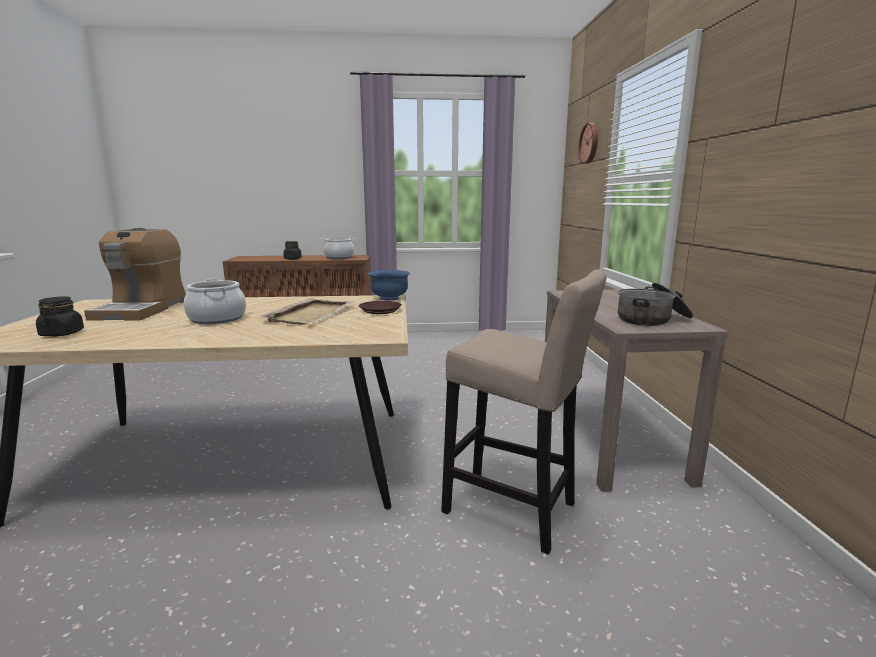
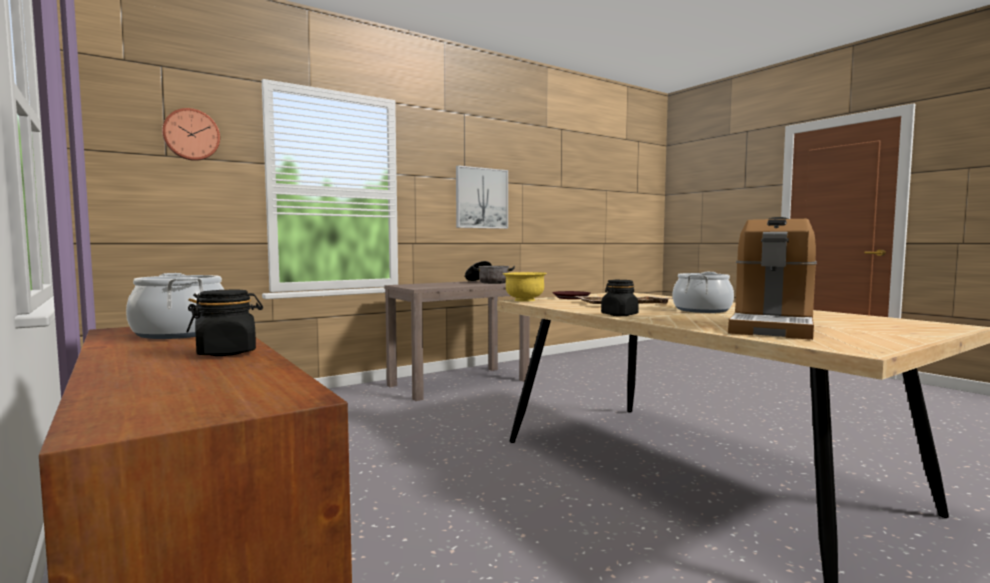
camera: 120 degrees left, 10 degrees down
(62, 333) = (857, 320): black jar -> black jar (619, 315)
(142, 309) = (772, 327): coffee machine -> coffee machine turned 150 degrees clockwise
(389, 298) = (524, 300): blue bowl -> yellow bowl
(515, 511) = (577, 390): beige stool -> none
(793, 160) = (481, 198): none -> picture

